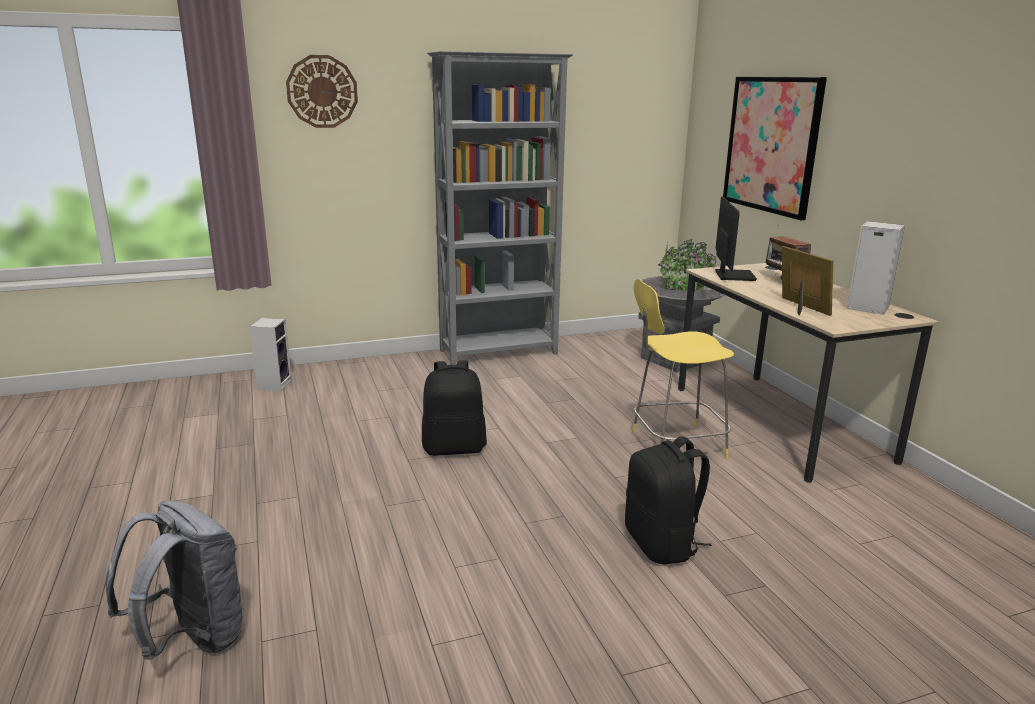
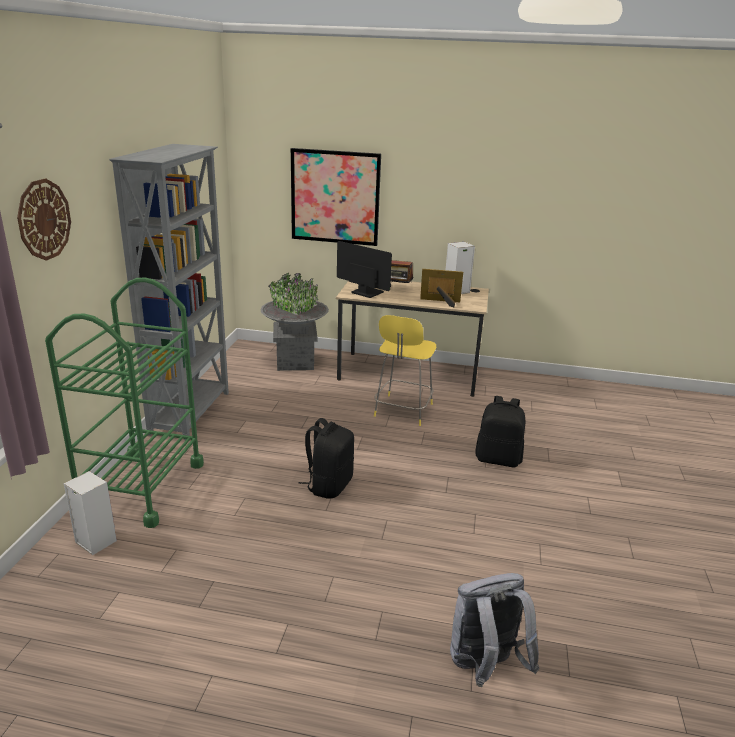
camera: 60 degrees left, 5 degrees up
(361, 374) = (142, 487): none -> green cart

